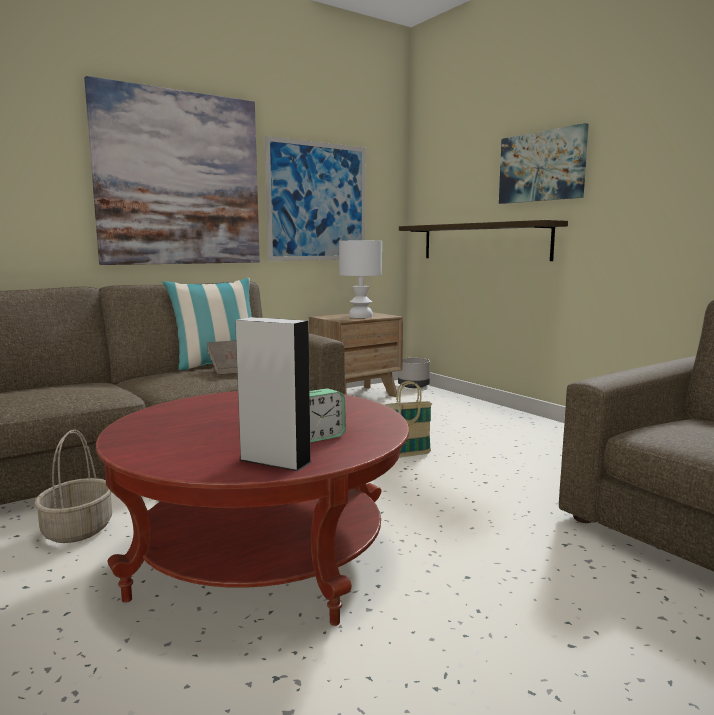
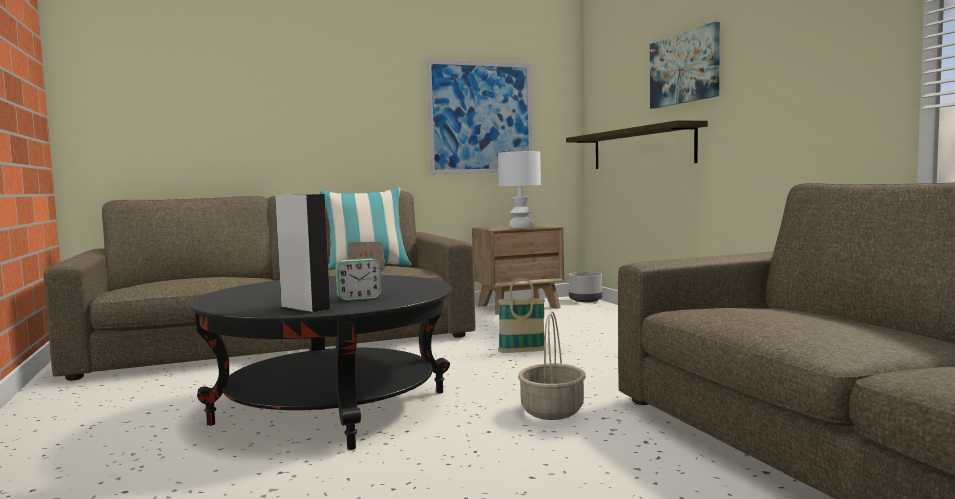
camera: 15 degrees right, 5 degrees down
(78, 530) = (207, 384): basket -> basket (552, 411)
(179, 179) = (345, 102): picture -> none
(263, 555) = (332, 407): red coffee table -> black coffee table

